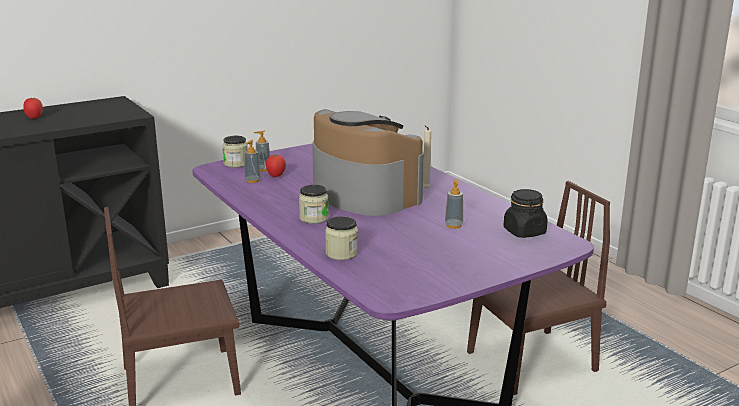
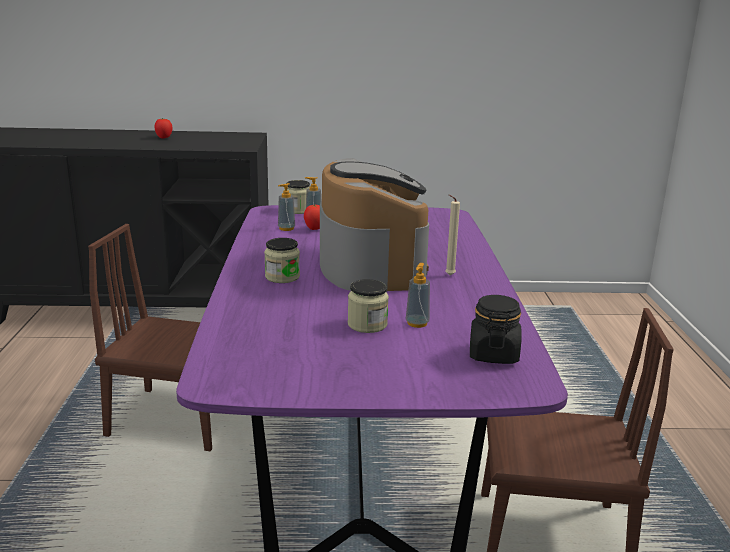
camera: 30 degrees right, 0 degrees up
(341, 253) = (248, 320): jar -> jar (367, 324)

